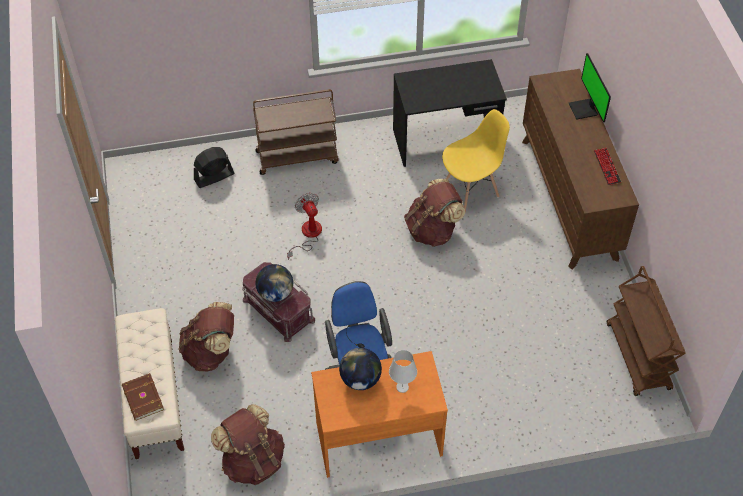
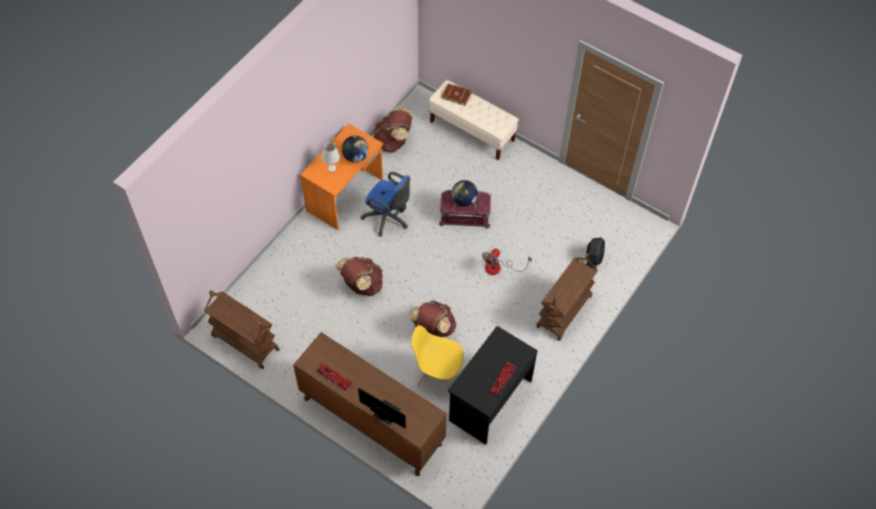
camera: 135 degrees right, 5 degrees up
(211, 352) = (472, 170): brown backpack -> brown backpack (361, 285)
(308, 235) = (499, 268): fan -> fan turned 105 degrees clockwise
(449, 74) = (503, 379): none -> keyboard
(471, 191) = (437, 375): yellow chair -> yellow chair turned 90 degrees clockwise

